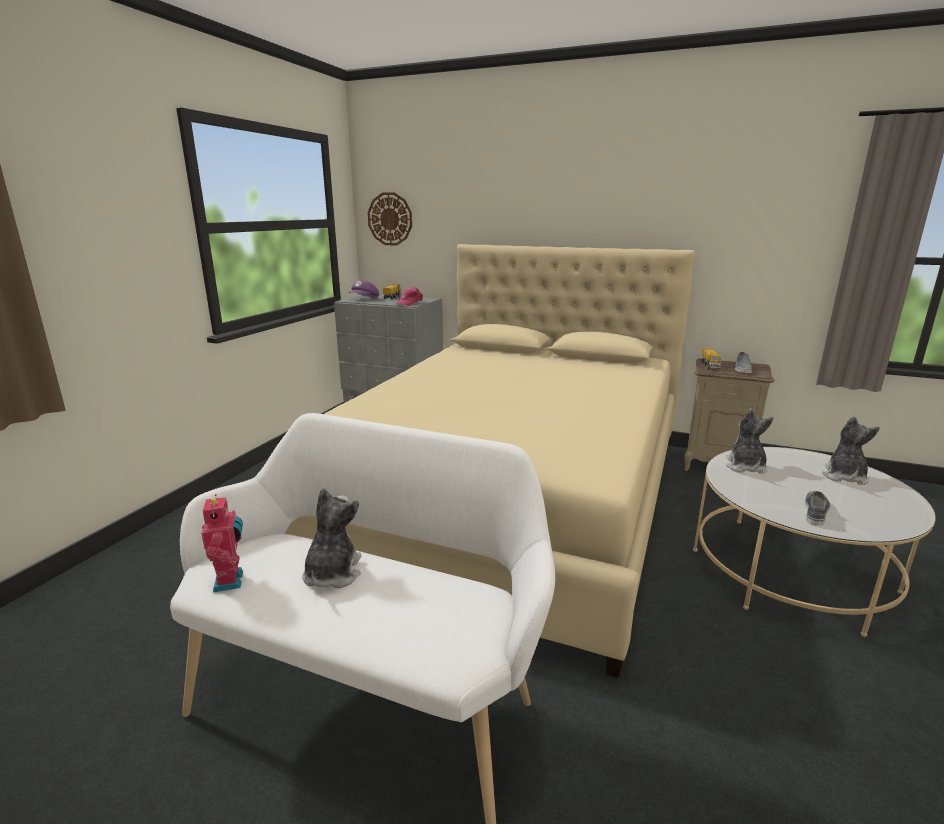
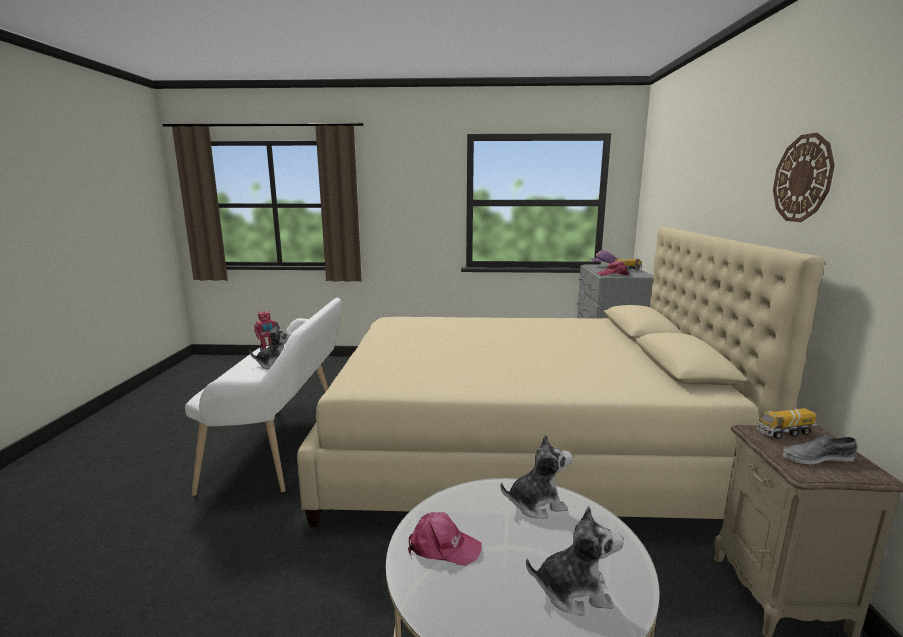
camera: 70 degrees right, 5 degrees down
(390, 219) = (650, 201): wall clock -> wall clock (803, 178)
(815, 511) = (443, 547): grey shoe -> pink cap

